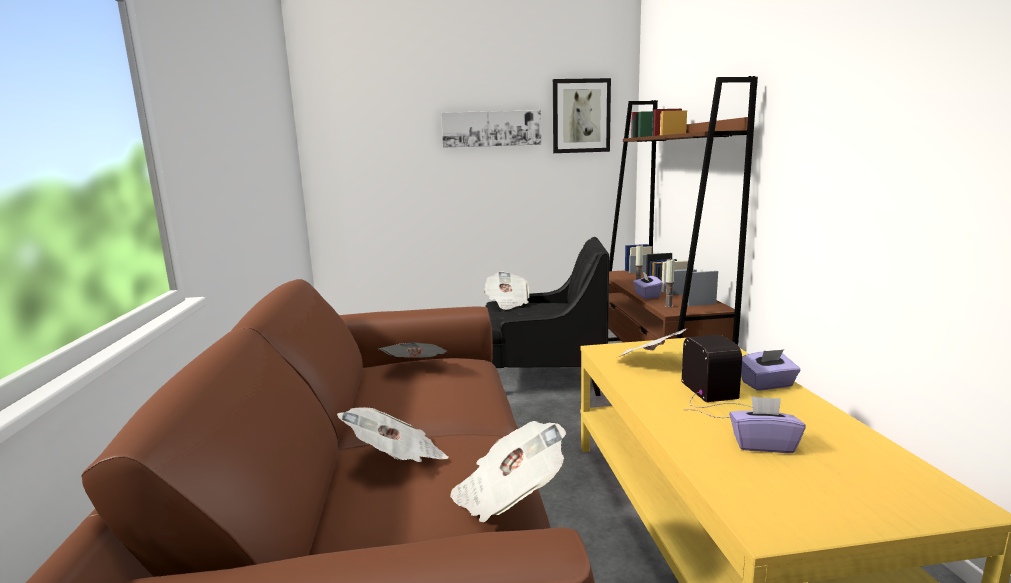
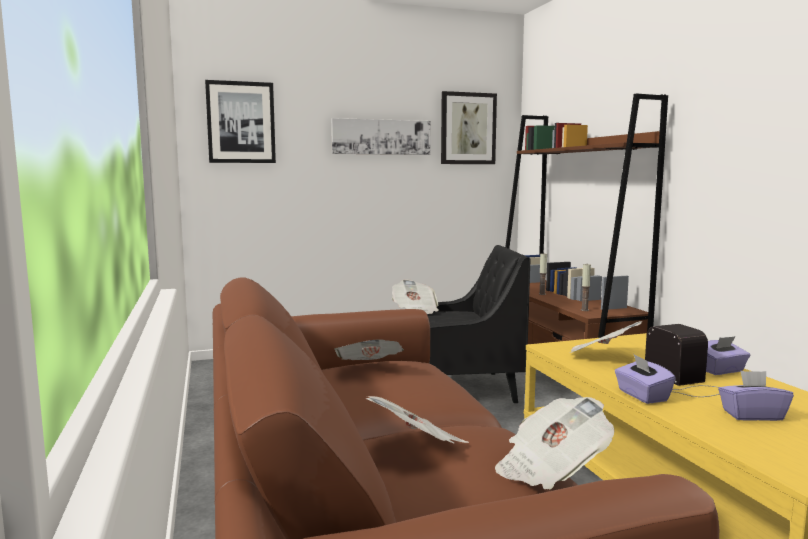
camera: 10 degrees left, 5 degrees down
(354, 121) = (241, 122): none -> picture
(646, 295) = (556, 301): purple tissue box -> purple tissue box (642, 396)

